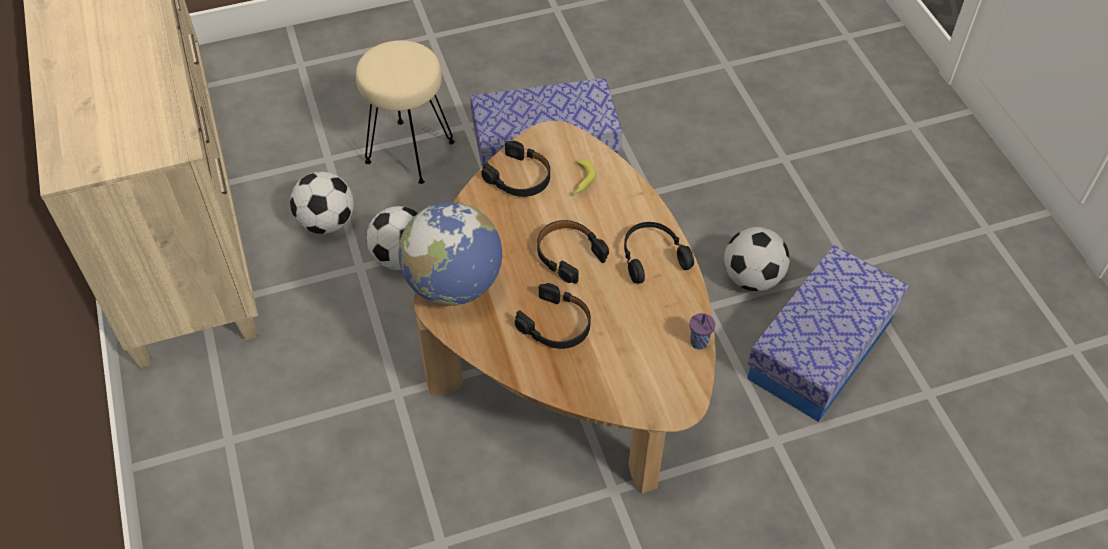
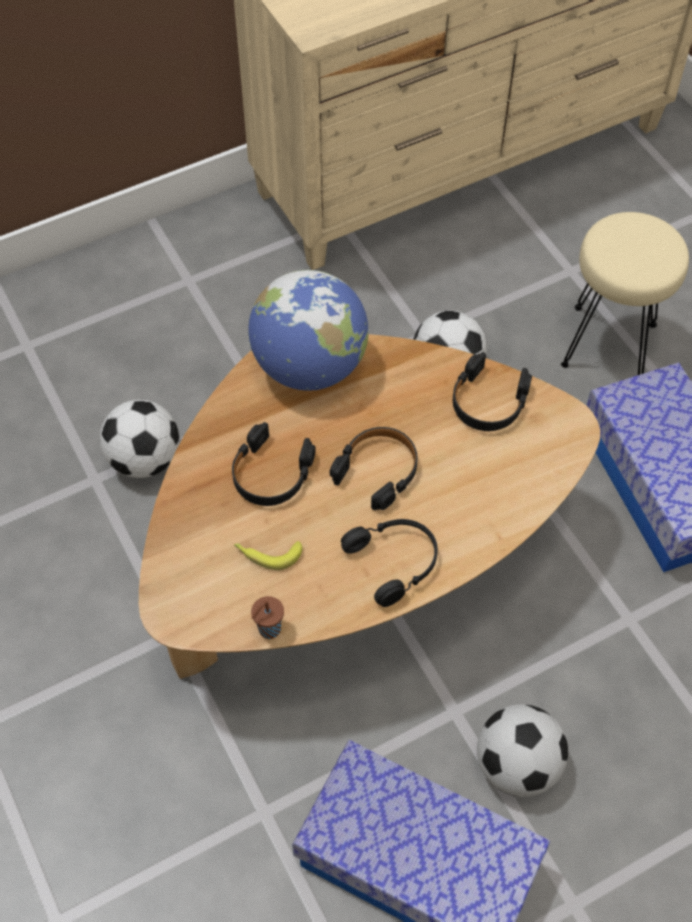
camera: 80 degrees right, 5 degrees up
(326, 222) = (477, 291): football -> football (145, 459)
(580, 182) = (499, 467): banana -> banana (267, 554)
(699, 343) = (268, 630): purple cup -> brown cup

